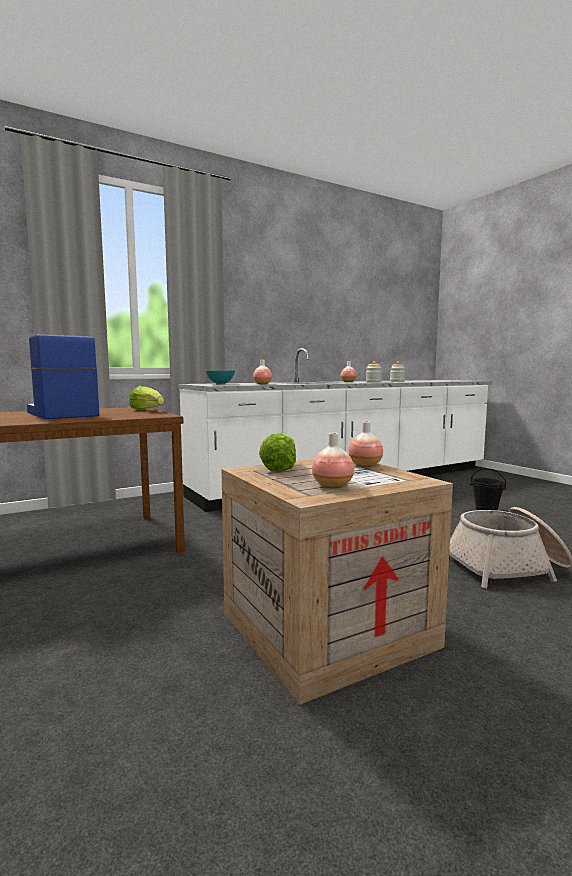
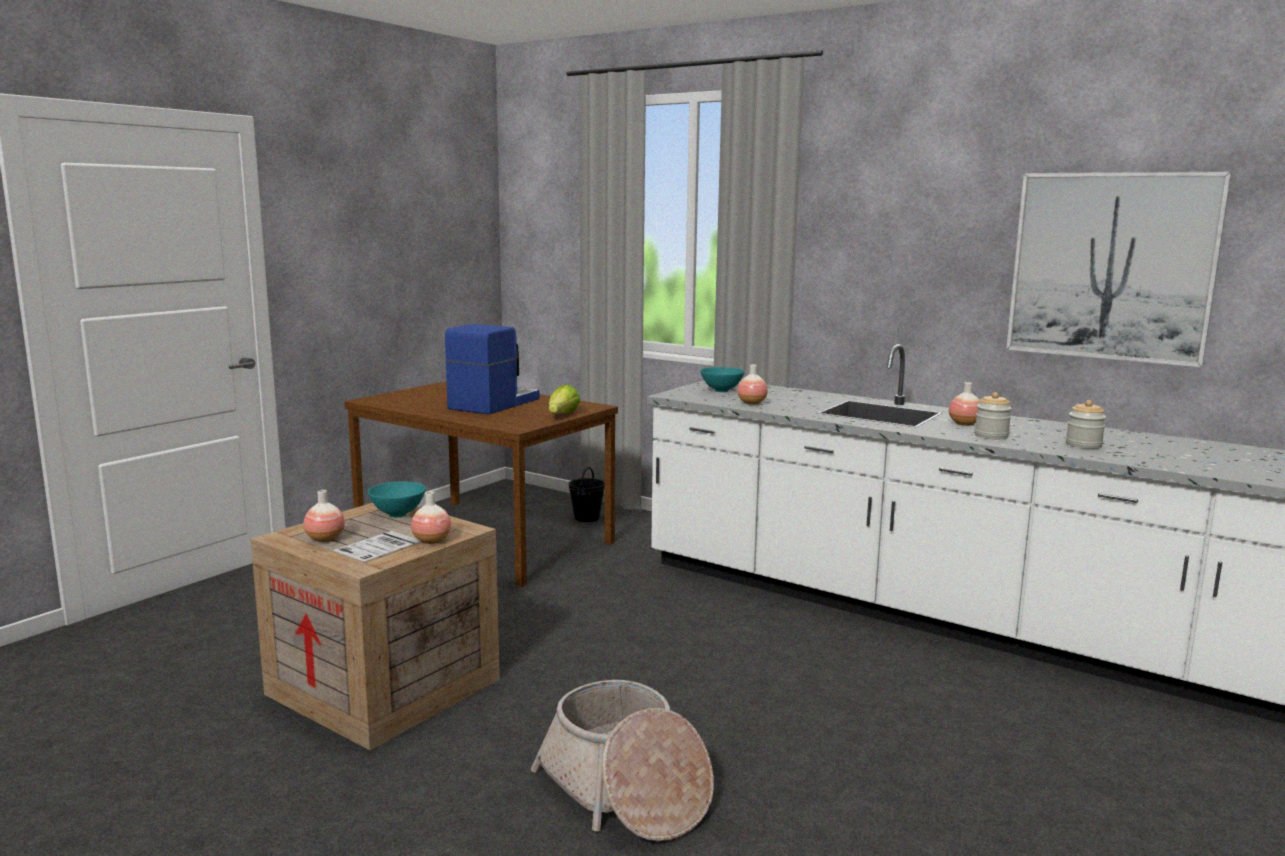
camera: 65 degrees right, 5 degrees up
(280, 468) = (397, 514): lettuce -> turquoise bowl
(352, 313) = (1111, 266): none -> picture
(486, 510) = (943, 769): black bucket -> black bucket (586, 518)

